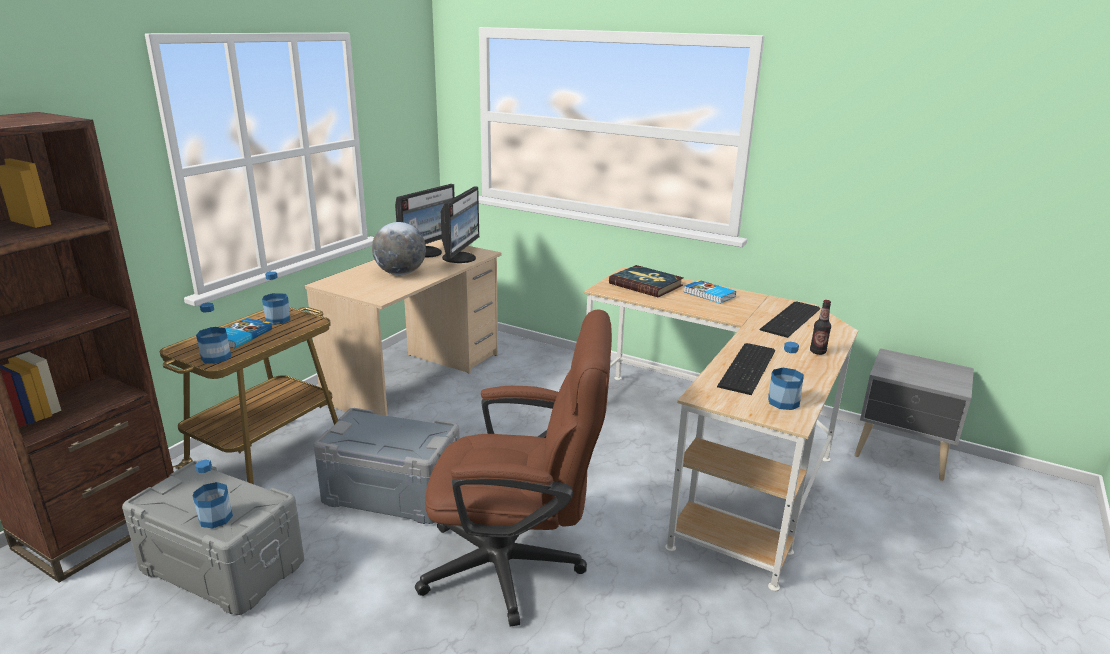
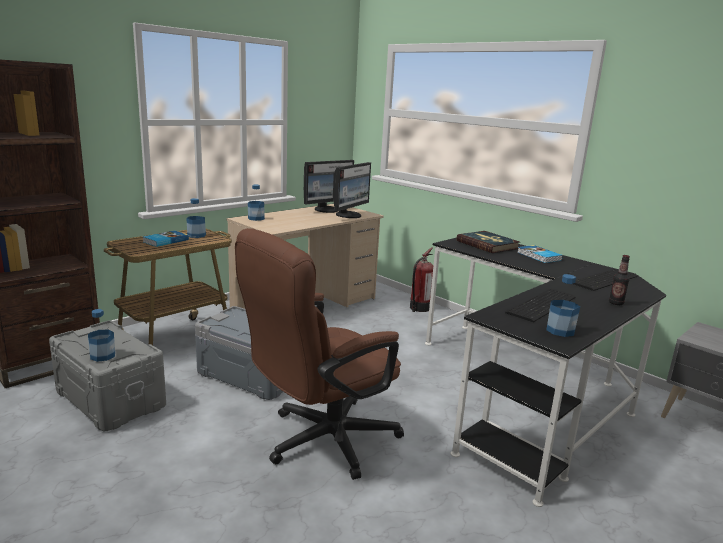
camera: 15 degrees right, 5 degrees down
(216, 357) = (139, 249): bottle -> bottle (256, 218)
(400, 273) = (298, 219): globe -> none
(517, 567) = (320, 442): brown office chair -> brown office chair turned 120 degrees clockwise
(555, 360) = (419, 308): none -> fire extinguisher
(716, 454) = (527, 393): beige desk -> black desk

